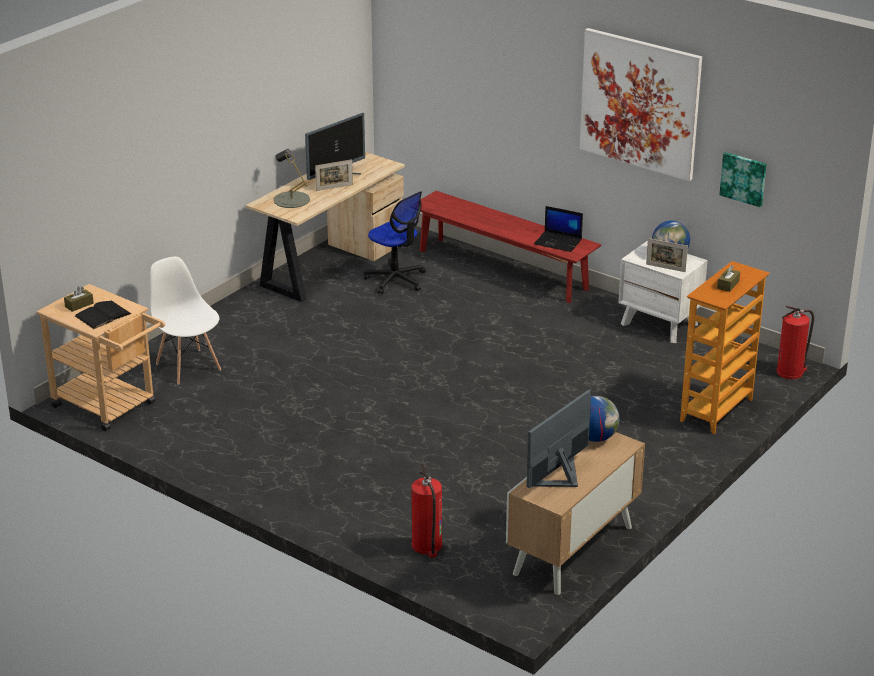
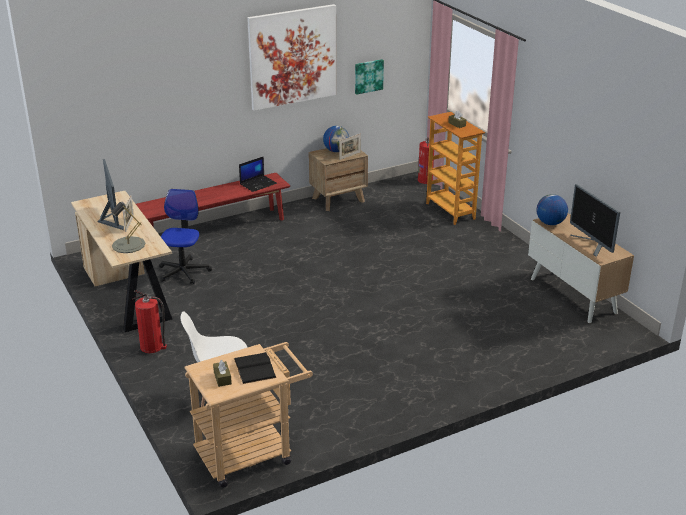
camera: 65 degrees left, 0 degrees up
(396, 280) = (183, 272): office chair -> office chair turned 60 degrees counterclockwise
(427, 546) = (542, 346): fire extinguisher -> fire extinguisher (152, 347)
(660, 324) = (338, 199): white nightstand -> brown nightstand

